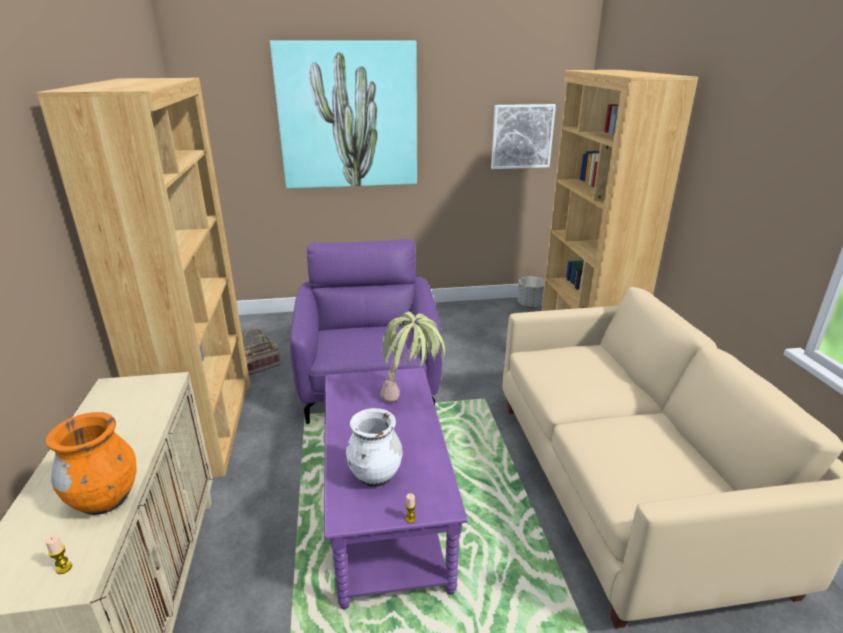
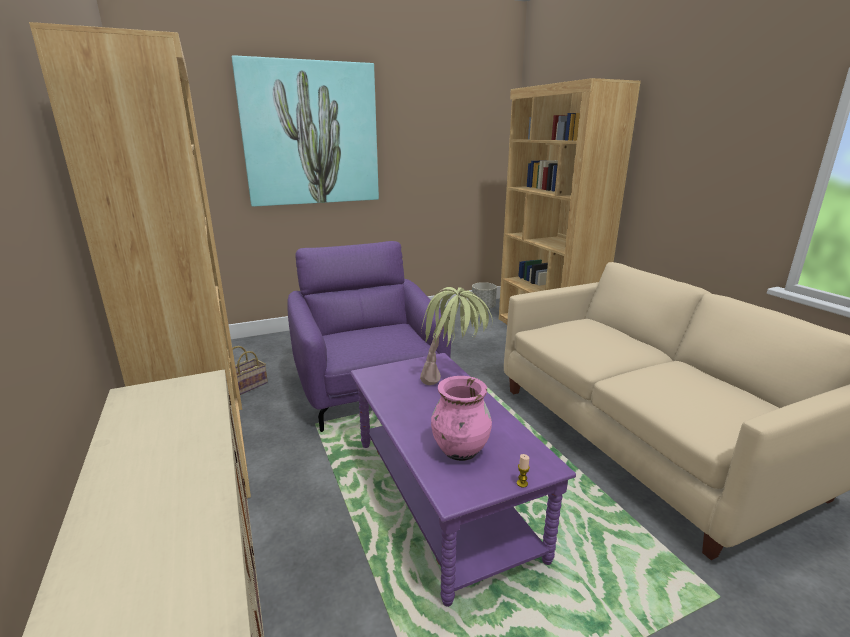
camera: 15 degrees left, 5 degrees down
(64, 568) = (184, 605): candle -> none
(105, 500) = (198, 511): orange vase -> none
(375, 476) = (460, 451): white vase -> pink vase
(522, 136) = (466, 155): picture -> none

